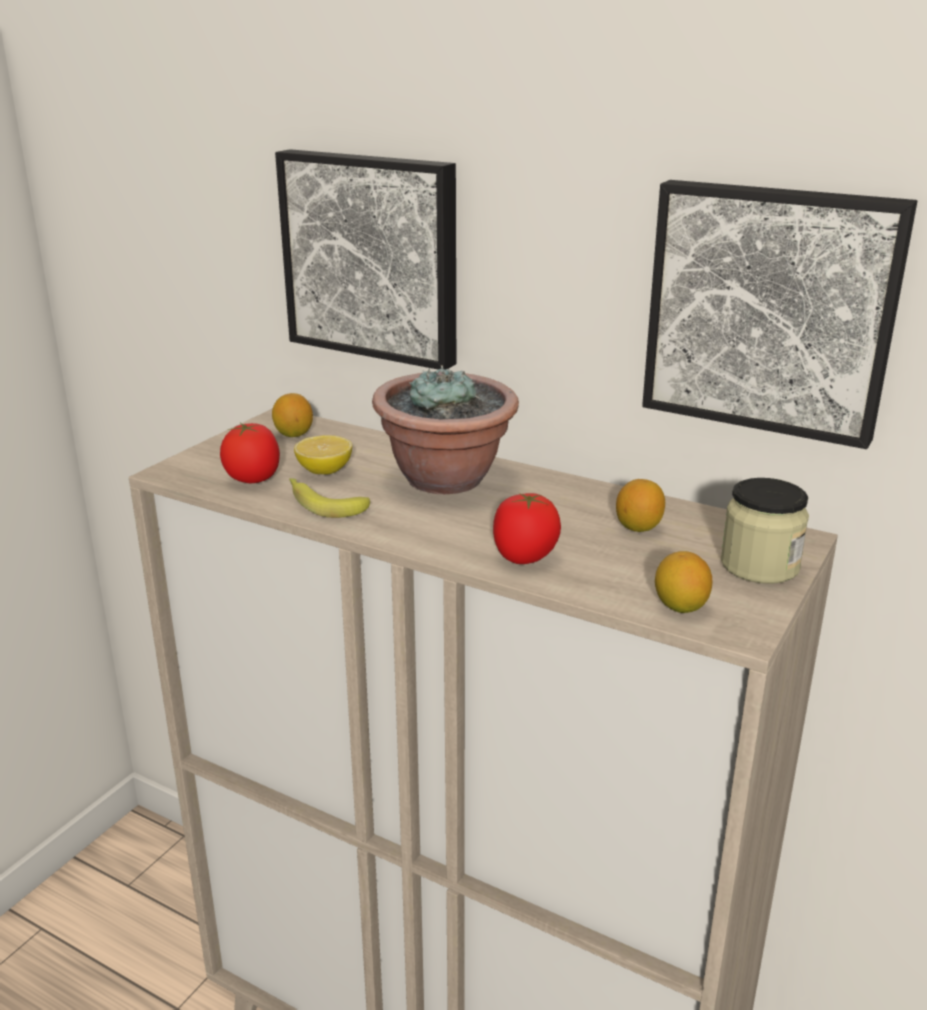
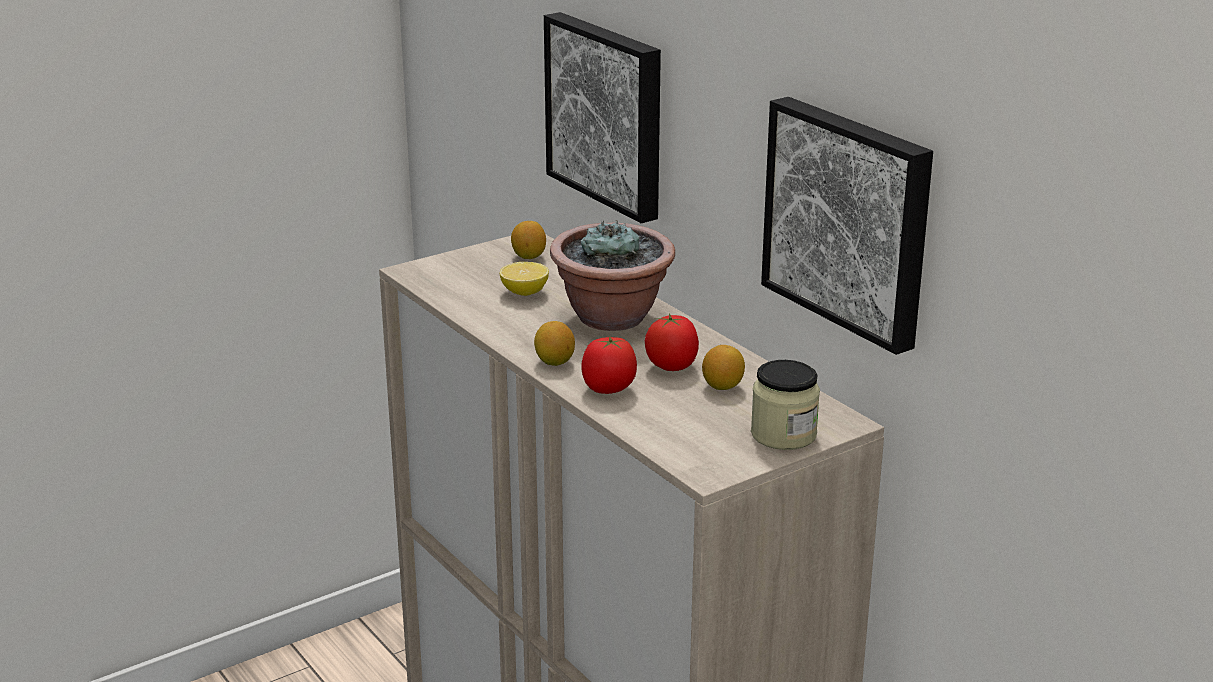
camera: 25 degrees right, 0 degrees up
(253, 479) = (465, 288): tomato -> tomato (672, 366)
(323, 503) = (500, 318): banana -> none
(680, 607) = (684, 448): lemon -> lemon (554, 362)

